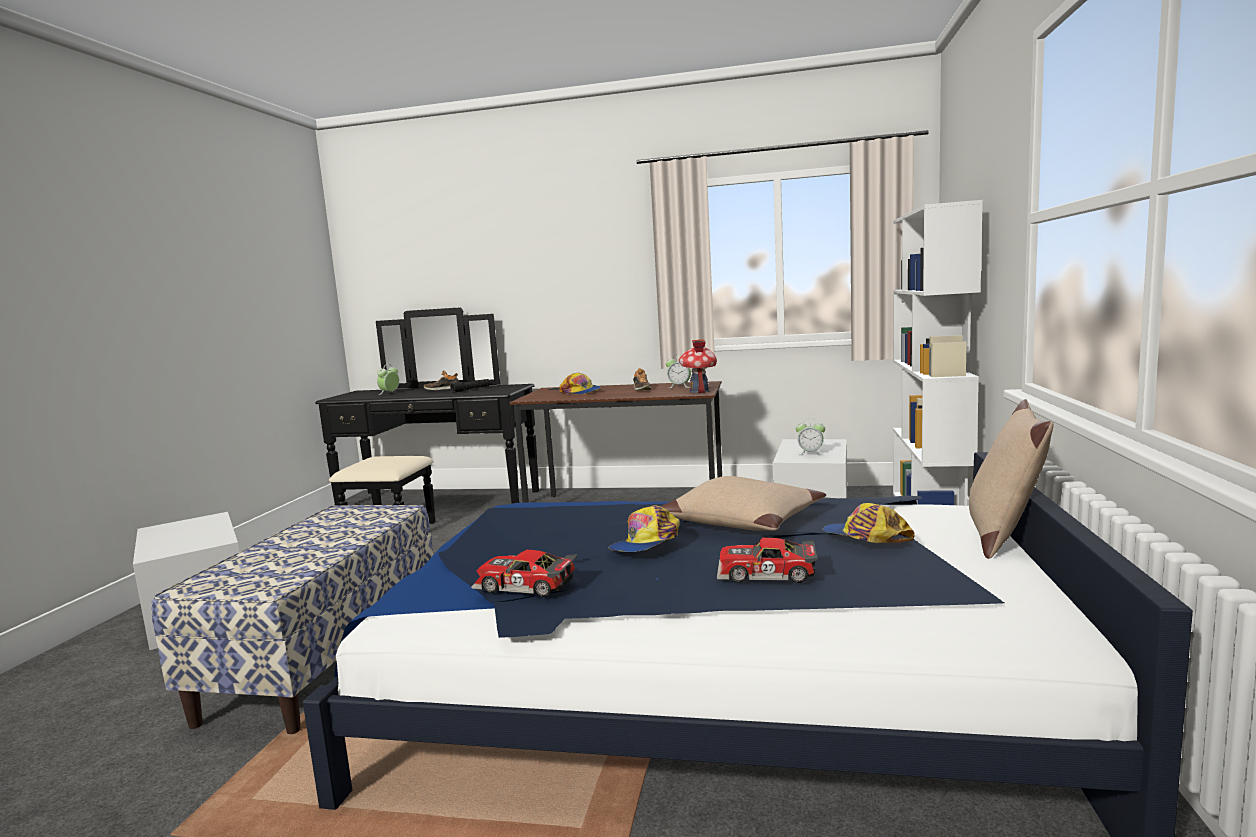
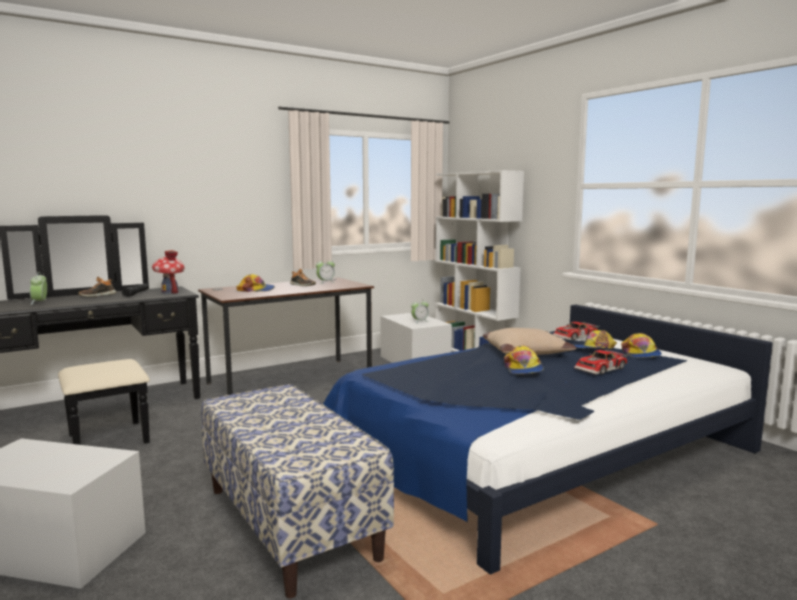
camera: 45 degrees left, 0 degrees up
(524, 586) = (529, 398): toy car -> toy car (576, 337)
(699, 391) = (353, 284): toy house -> toy house (169, 292)
(939, 566) = (641, 353): none -> cap
(1003, 536) = (622, 340): beige pillow -> none

